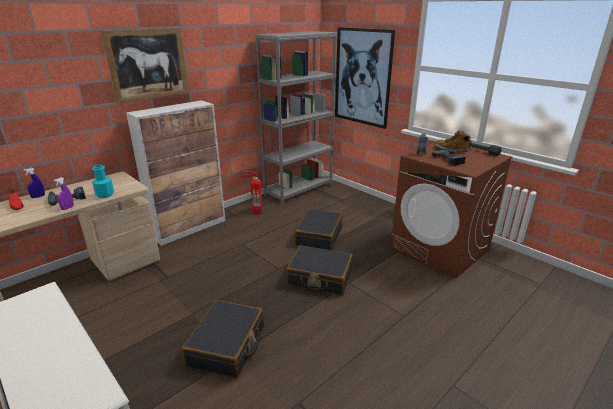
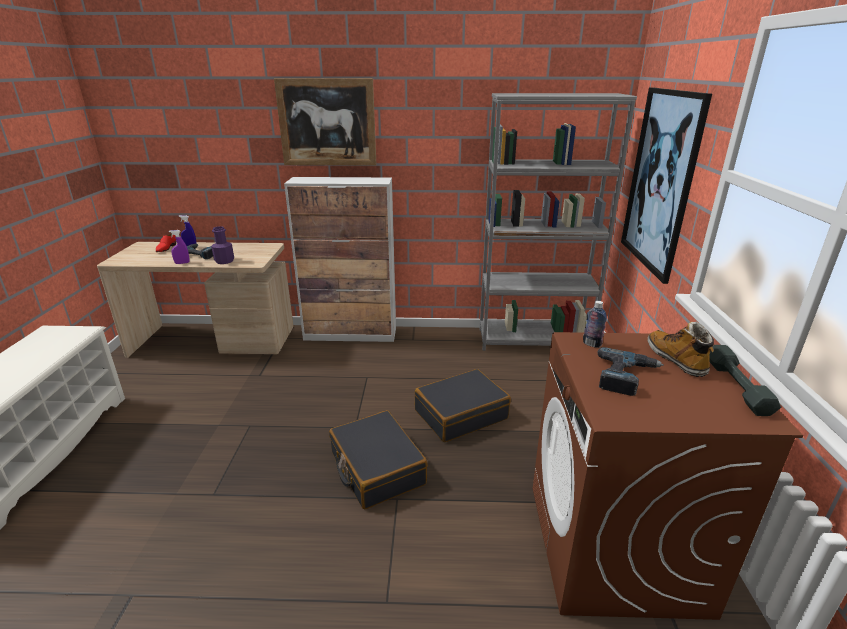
camera: 45 degrees right, 0 degrees up
(105, 195) = (224, 261): turquoise bottle -> purple bottle
(227, 346) = (188, 479): black suitcase -> none
(256, 211) = (440, 346): fire extinguisher -> none

